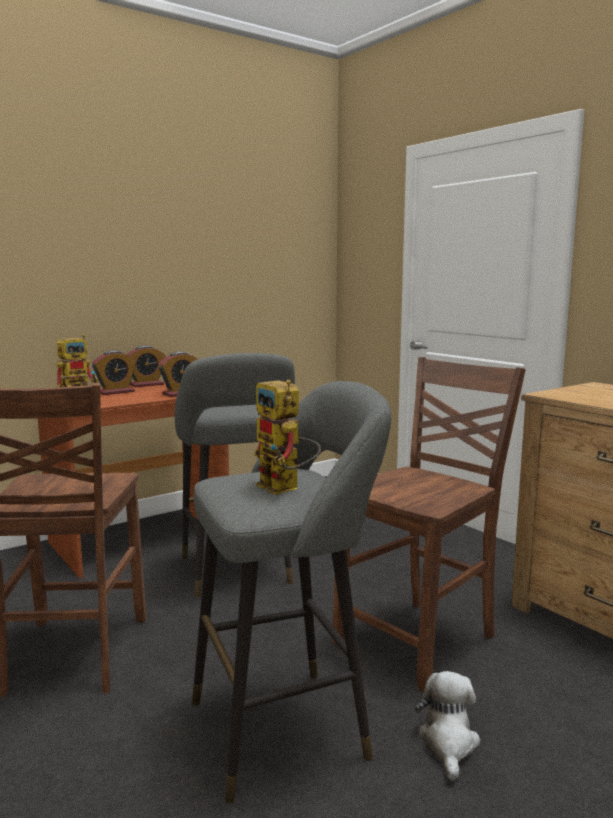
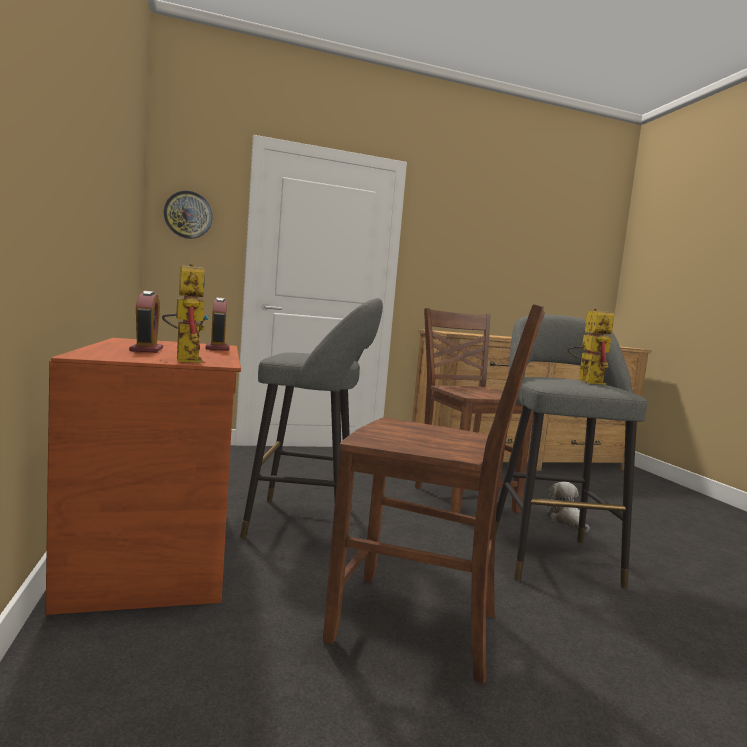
camera: 70 degrees left, 5 degrees down
(146, 384) = (121, 343): alarm clock -> none
(285, 489) = (586, 381): toy robot -> toy robot turned 75 degrees counterclockwise
(361, 251) = (188, 215): none -> wall clock
(448, 743) = (566, 521): plush toy -> plush toy turned 45 degrees clockwise

